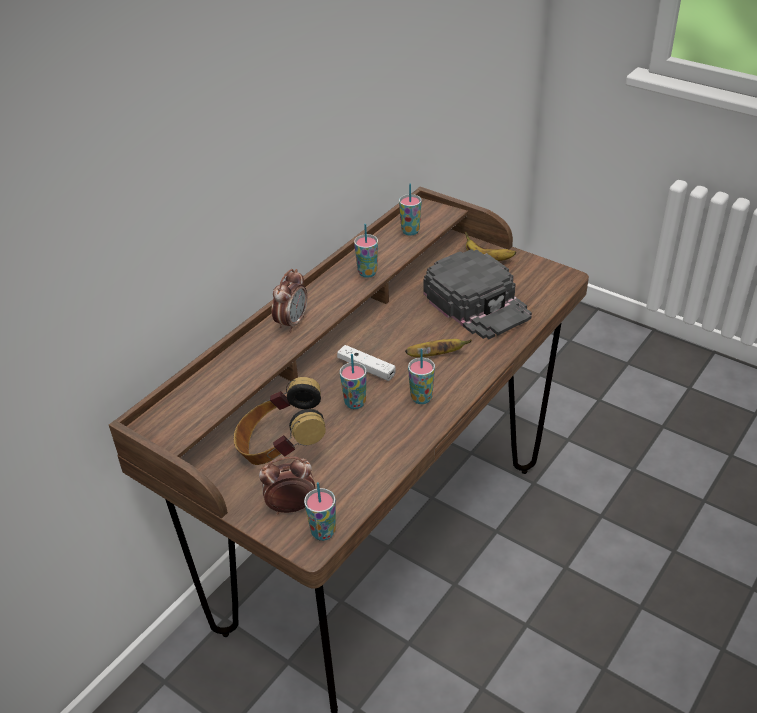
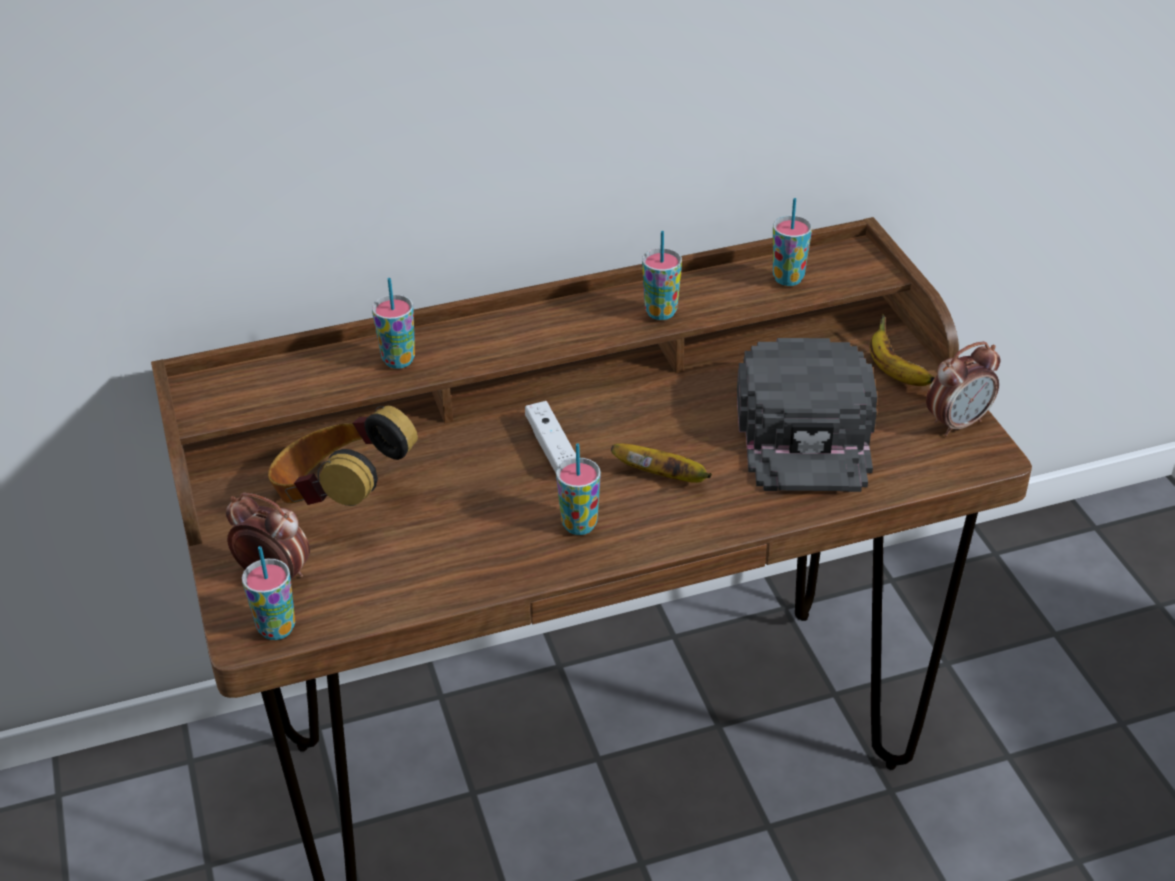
camera: 35 degrees right, 0 degrees up
(292, 322) = (490, 336): alarm clock -> alarm clock (957, 423)
(355, 403) = (488, 487): cup -> cup (398, 360)

